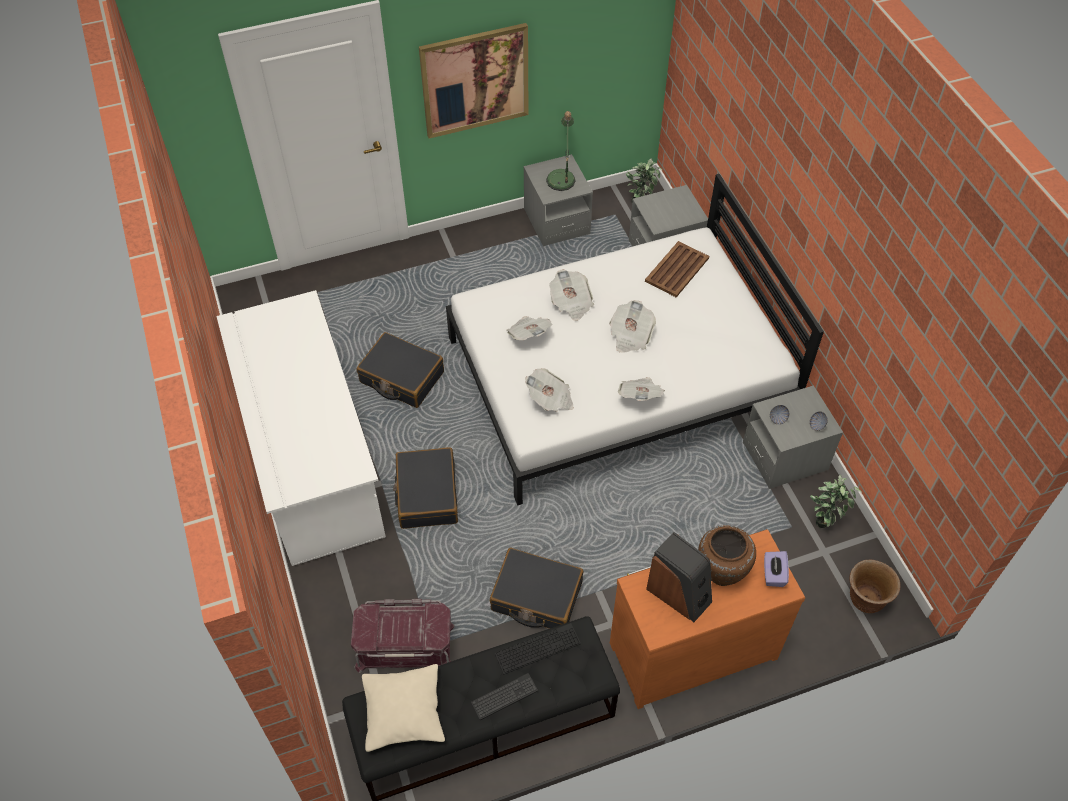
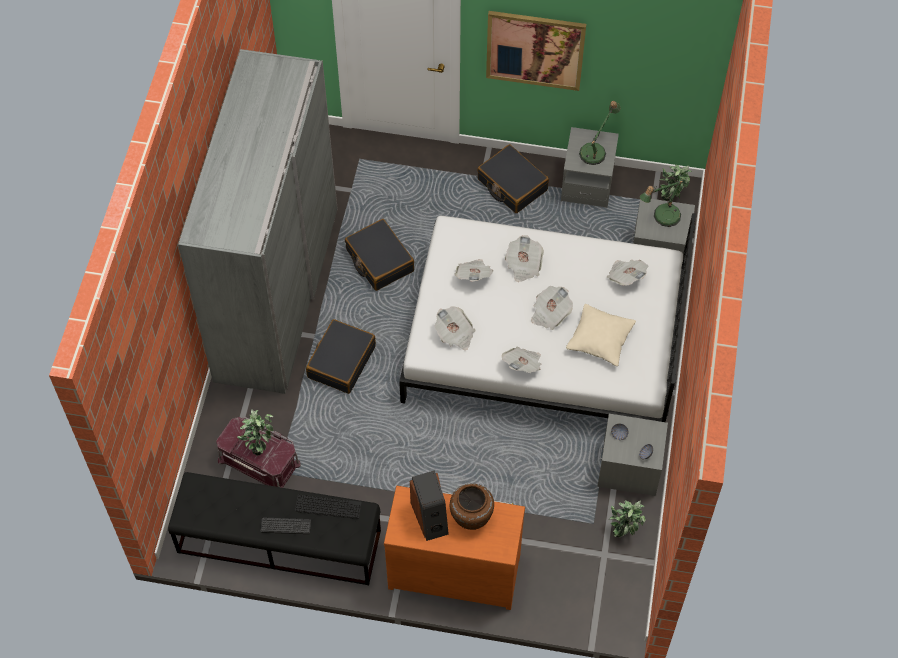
camera: 30 degrees right, 5 degrees up
(311, 459) = (276, 293): white desk -> grey wardrobe
(403, 712) = (216, 501): beige pillow -> beige pillow (600, 340)
(404, 624) = (259, 445): none -> potted plant
(536, 596) = (370, 475): black suitcase -> black suitcase (512, 185)
(665, 207) = (662, 217): none -> table lamp
(676, 270) = (626, 277): brown tray -> newspaper
(773, 574) = (504, 538): purple tissue box -> none
(865, 599) = (608, 604): brown planter -> none

